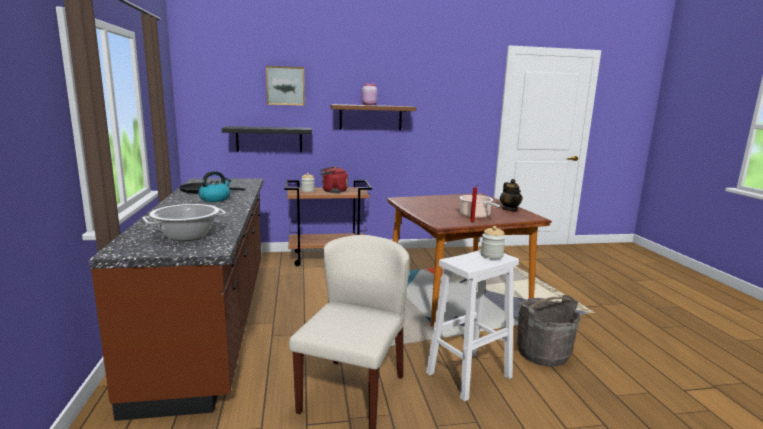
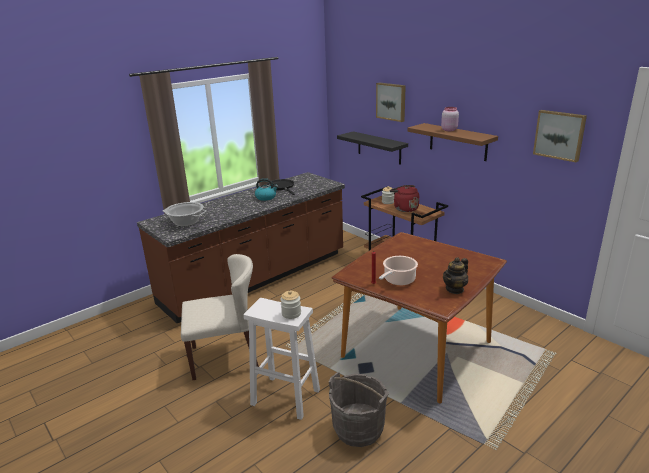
camera: 60 degrees right, 10 degrees up
(461, 98) = (559, 135): none -> picture

